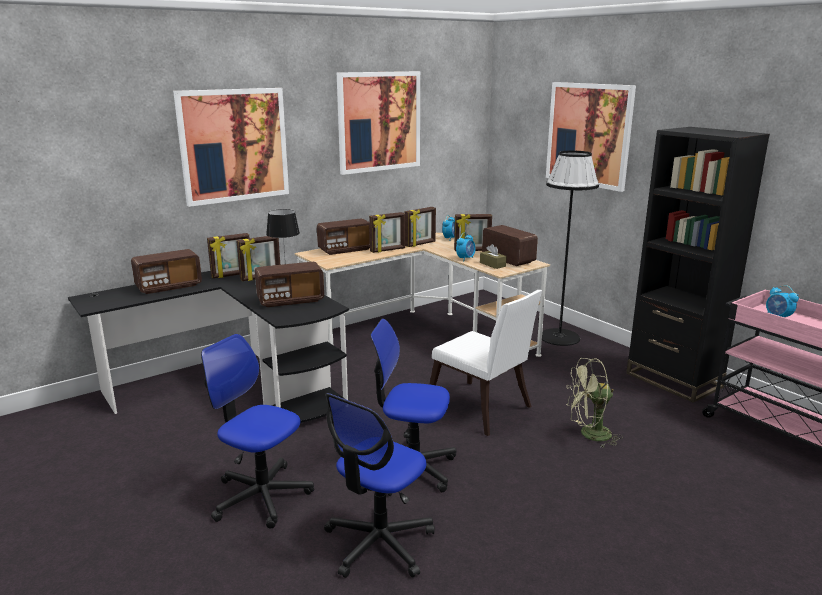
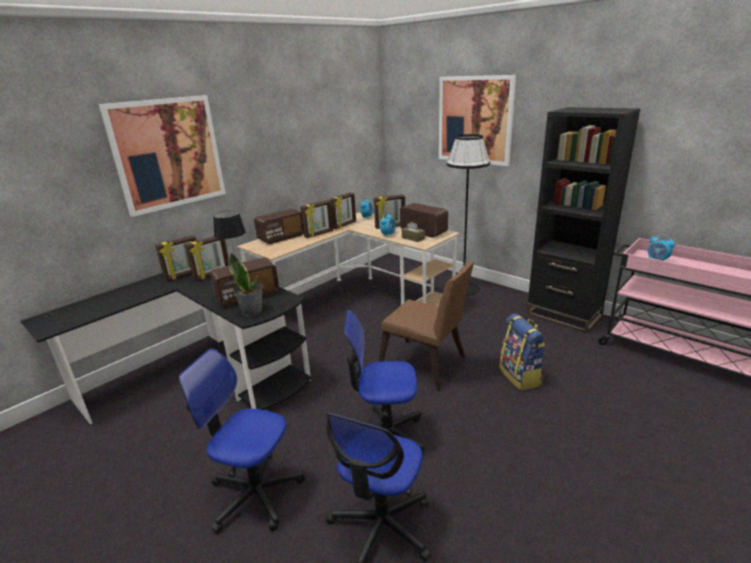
camera: 10 degrees left, 5 degrees up
(168, 286) = (124, 295): radio -> none
(290, 313) = (252, 310): none -> potted plant
(379, 121) = (296, 121): picture -> none
(482, 410) = (426, 366): white chair -> brown chair
(589, 435) = (520, 376): green fan -> backpack

